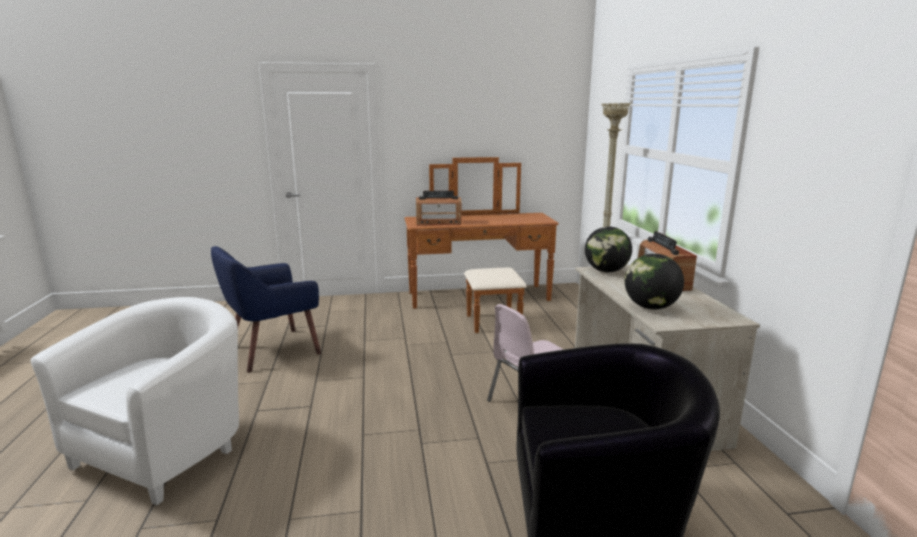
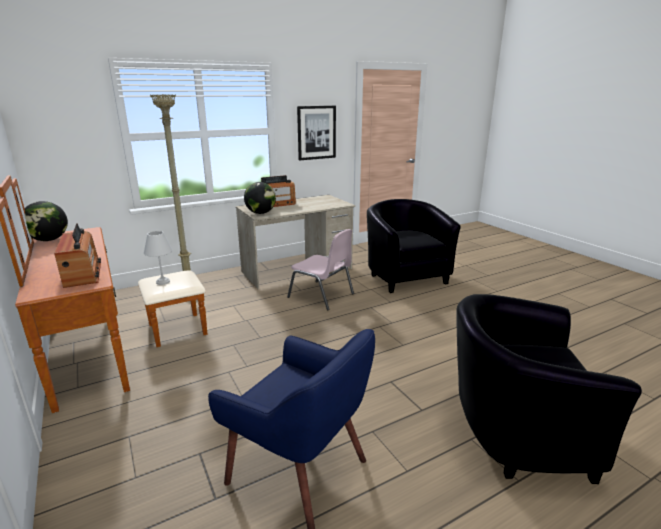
camera: 110 degrees left, 5 degrees up
(167, 450) = (512, 432): white armchair -> black armchair
(490, 270) = (163, 282): none -> white table lamp
(650, 307) = (323, 205): globe -> globe (49, 240)
(803, 189) = (316, 132): none -> picture

